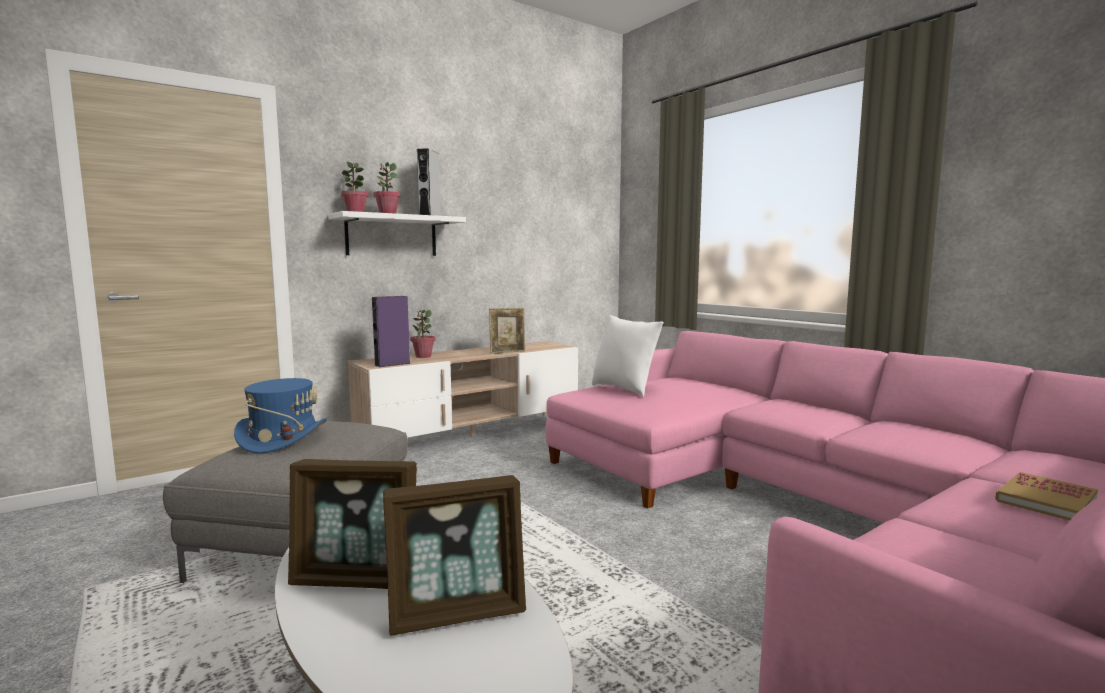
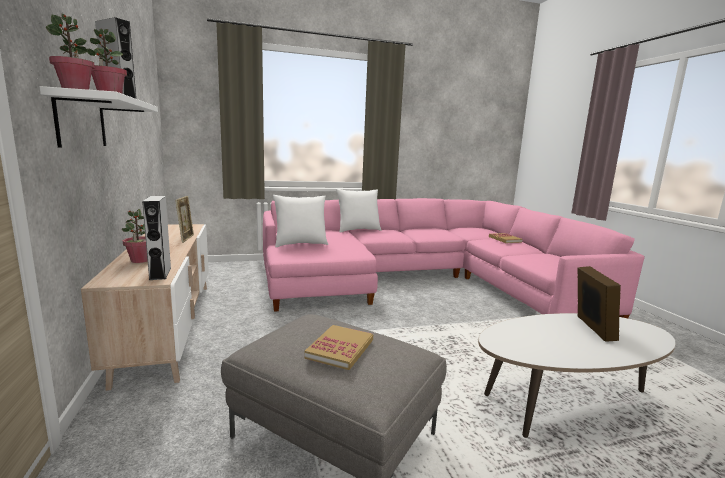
camera: 70 degrees left, 5 degrees up
(282, 438) = (340, 349): blue hat -> book
(357, 579) = (569, 346): picture frame -> none
(392, 364) = (160, 273): purple speaker -> grey speaker
(774, 398) = (358, 230): none -> white pillow

